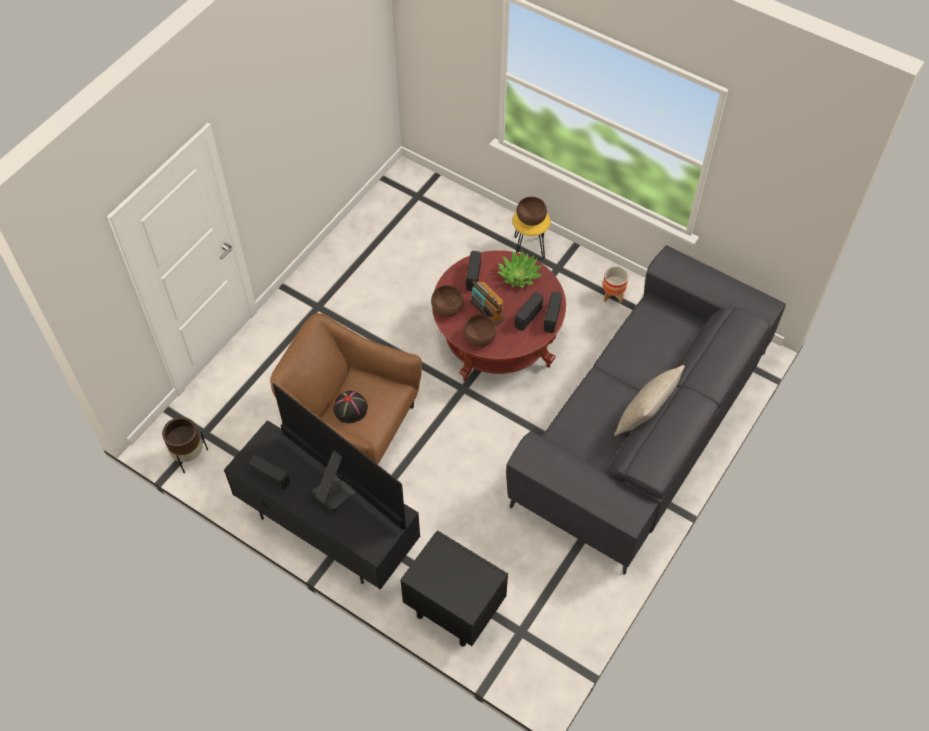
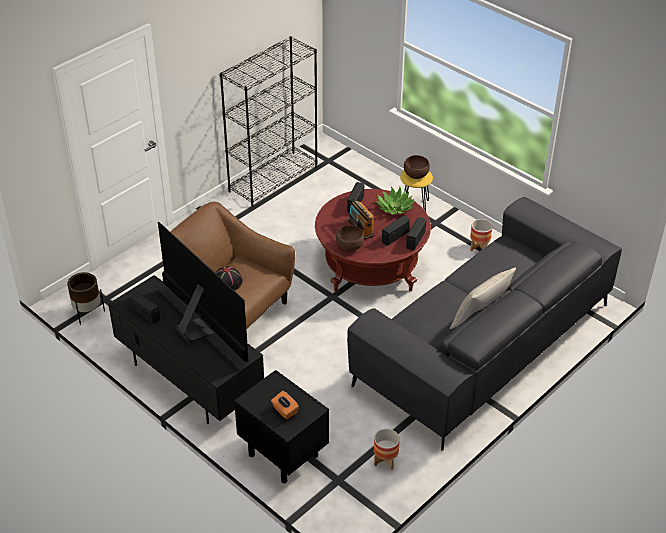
camera: 10 degrees right, 15 degrees down
(359, 231) = (273, 178): none -> black bookcase
(447, 308) = (327, 223): brown bowl -> none
(459, 584) = (284, 411): none -> orange tissue box
(566, 598) = (385, 460): none -> planter

